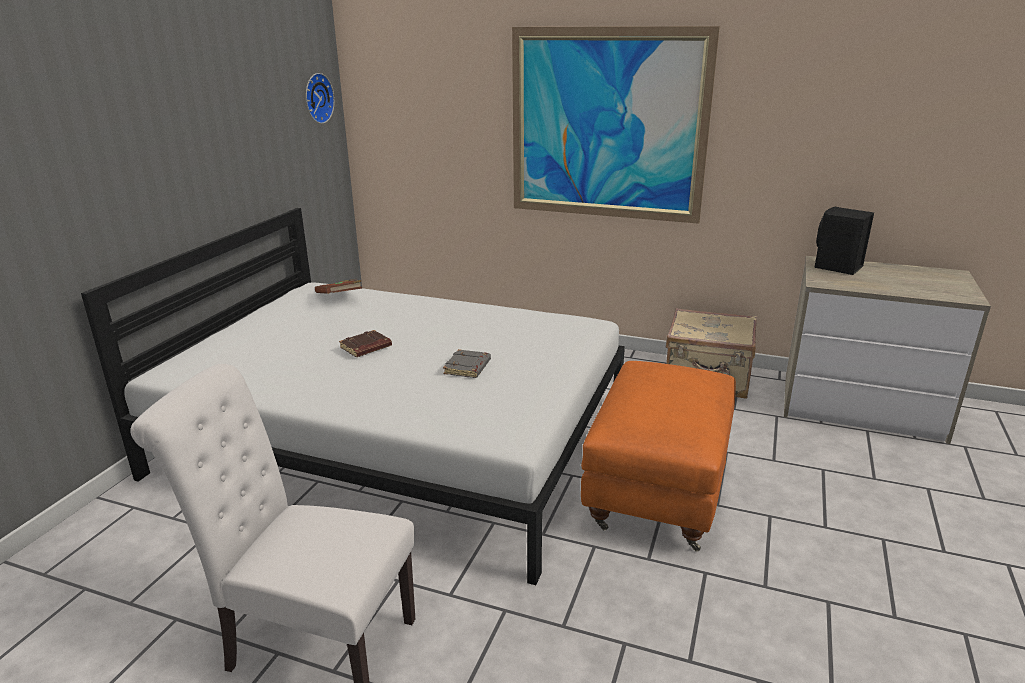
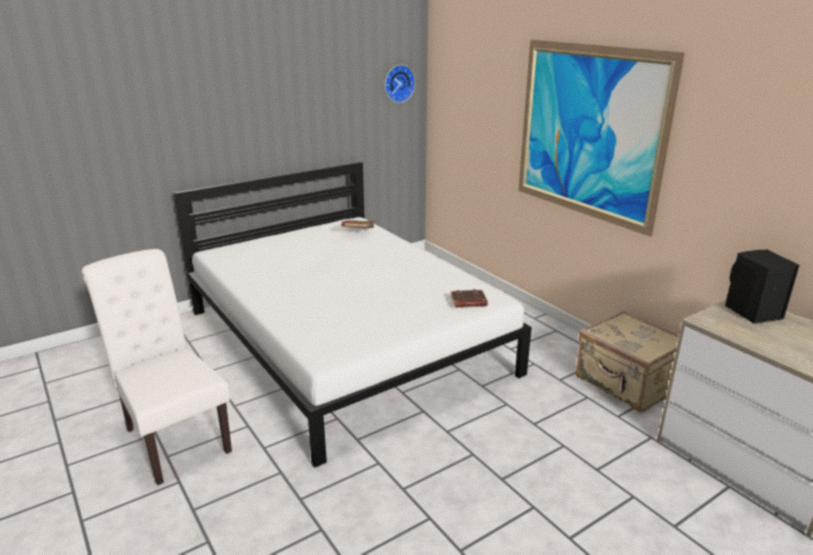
camera: 35 degrees right, 0 degrees up
(366, 348) = (327, 269): brown book -> brown book (468, 302)
(468, 368) = (367, 302): grey book -> none
(657, 490) = (469, 448): orange ottoman -> none

